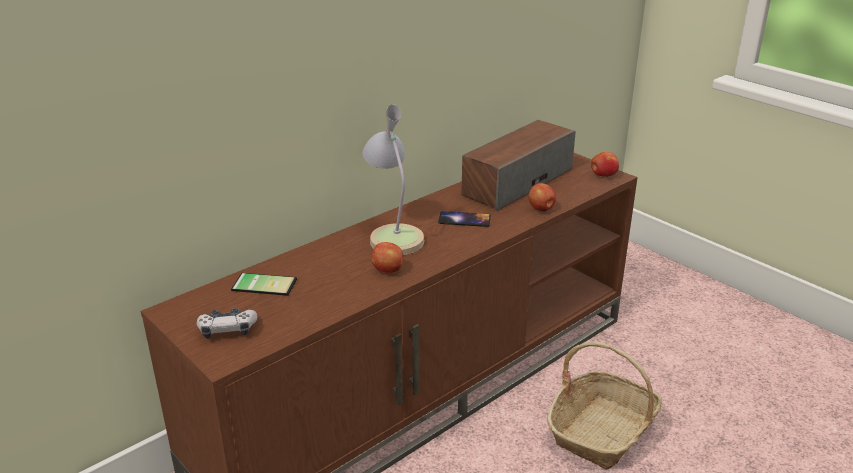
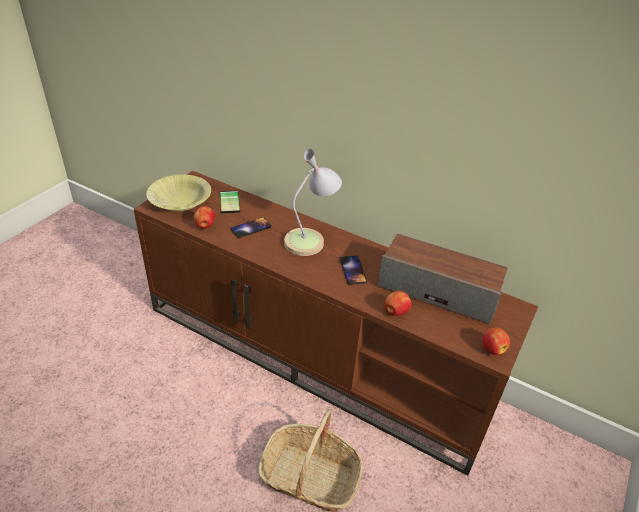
camera: 70 degrees right, 10 degrees up
(227, 330) = (180, 201): game controller -> yellow bowl
(341, 275) = (251, 228): none -> phone
(388, 270) = (264, 246): apple -> apple (205, 225)

